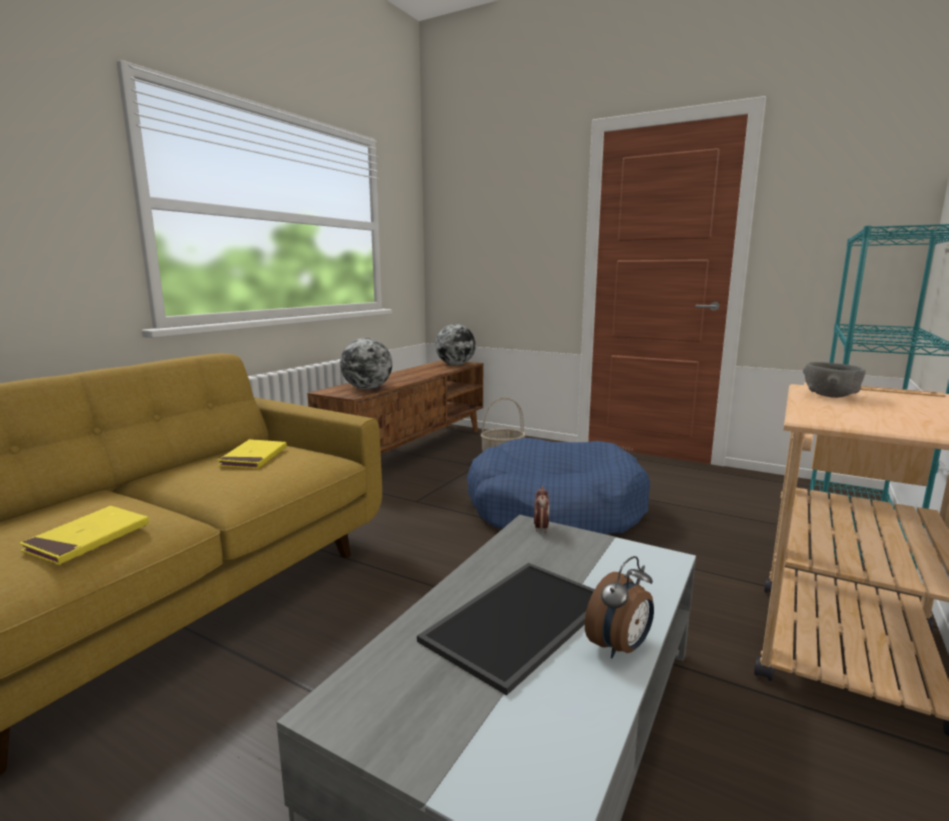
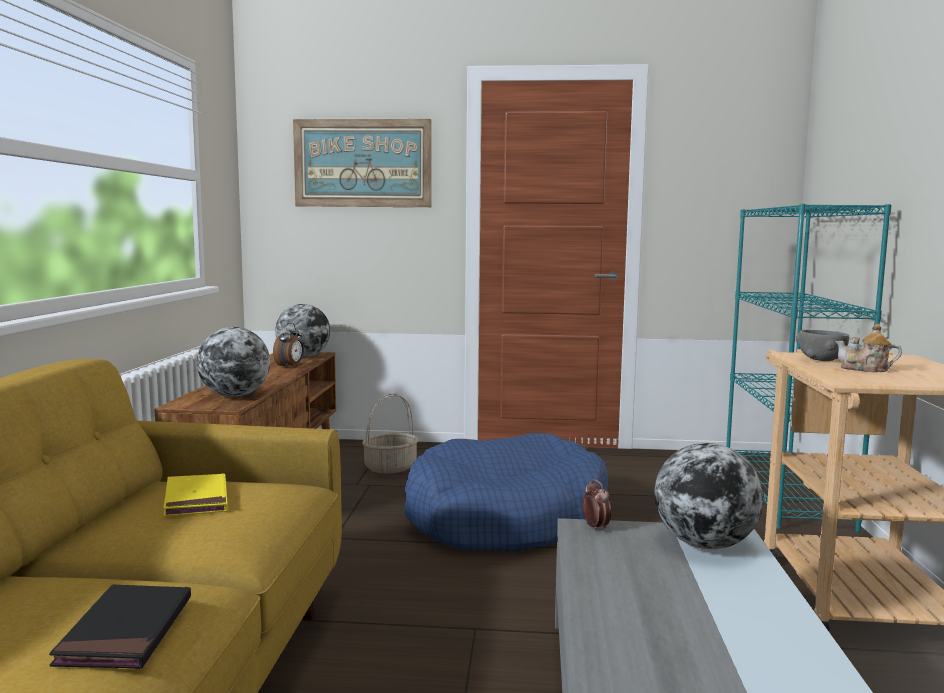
camera: 25 degrees left, 5 degrees down
(88, 539) = (126, 632): yellow book -> black book
(507, 212) = (362, 163): none -> picture
(520, 622) = (681, 614): tray -> none
(620, 647) = (783, 613): alarm clock -> alarm clock (290, 366)
(622, 563) = (704, 544): none -> globe
(864, 409) = (865, 369): none -> teapot

